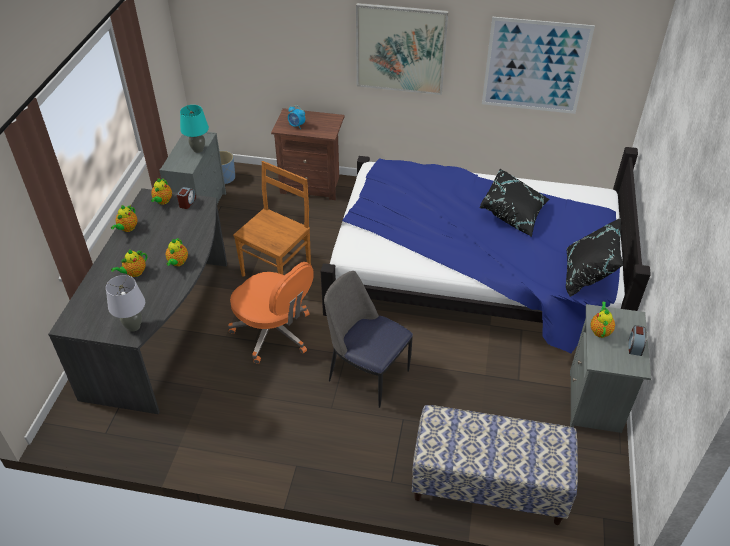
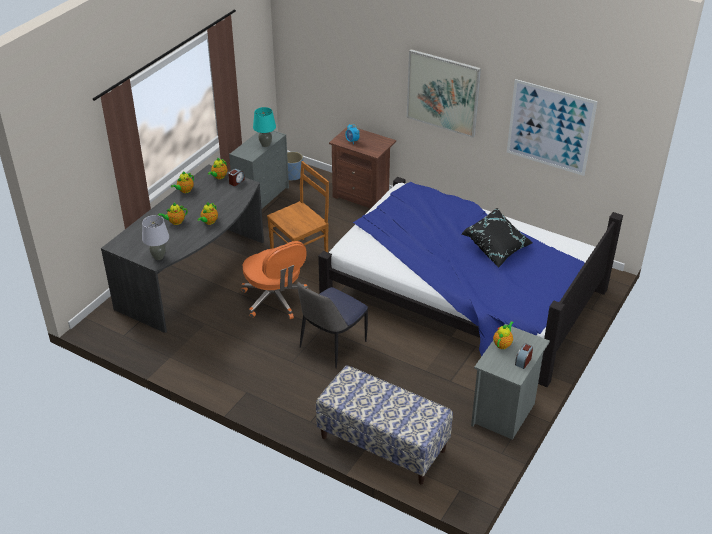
camera: 20 degrees right, 5 degrees down
(367, 374) = (331, 346): chair -> chair turned 105 degrees counterclockwise
(587, 276) = (527, 308): black pillow -> none

